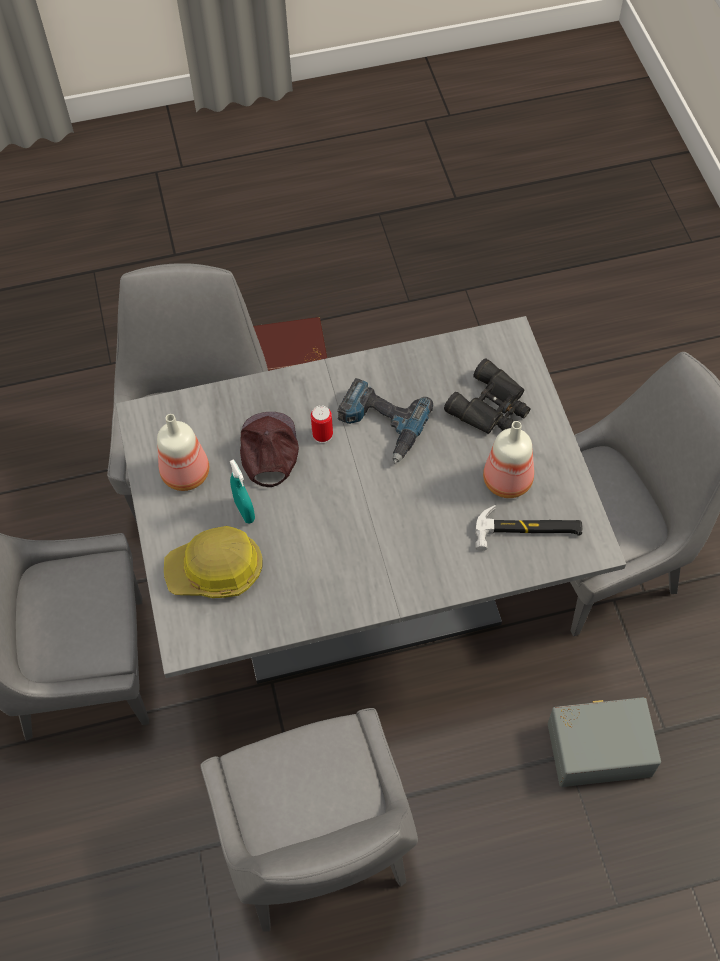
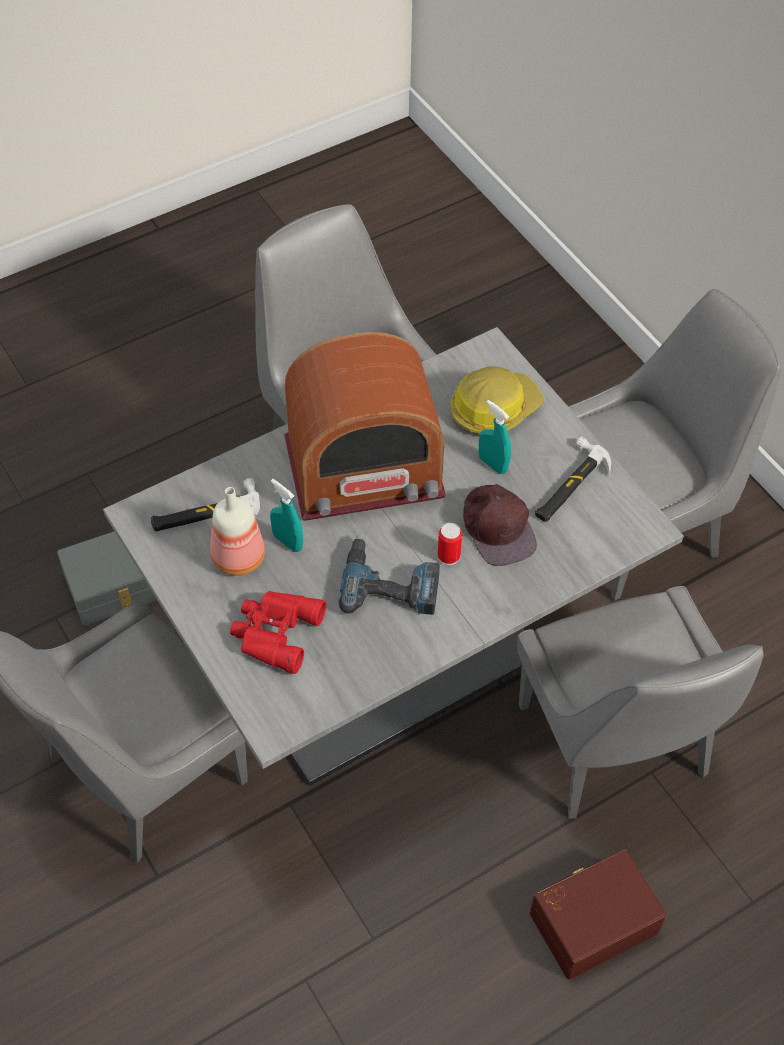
camera: 160 degrees right, 5 degrees down
(186, 472) = (569, 485): bottle -> hammer
(366, 539) = (364, 468): none -> radio
(459, 484) = (287, 542): none -> turquoise spray bottle
(492, 407) = (274, 633): black binoculars -> red binoculars

